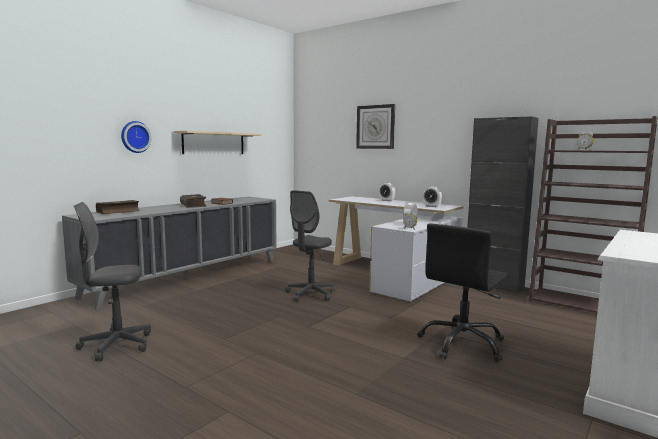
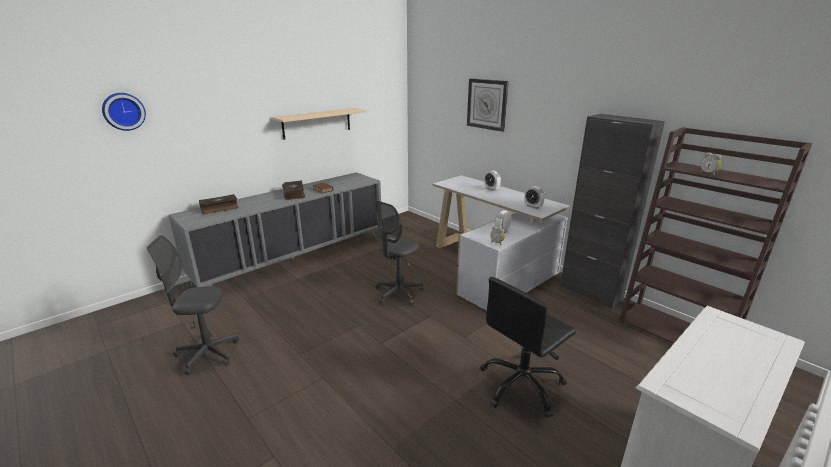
camera: 10 degrees right, 15 degrees up
(135, 137) = (232, 129): wall clock -> wall clock (123, 111)

